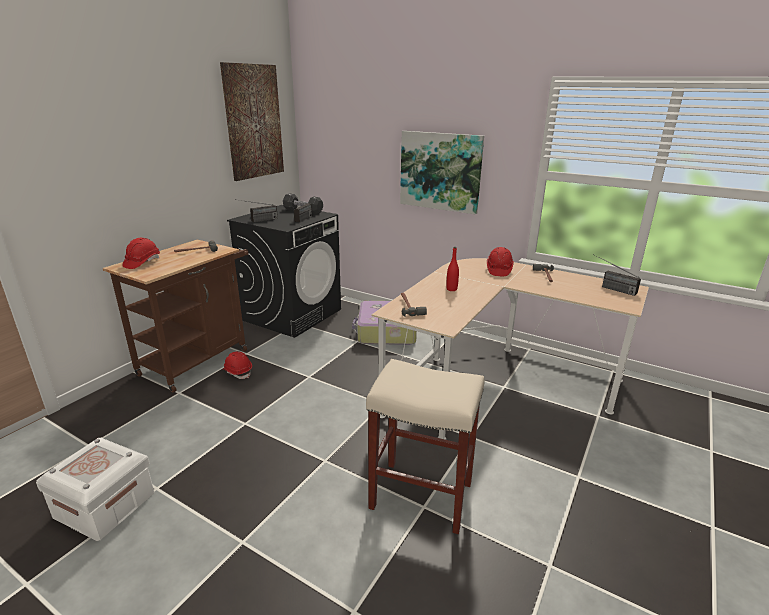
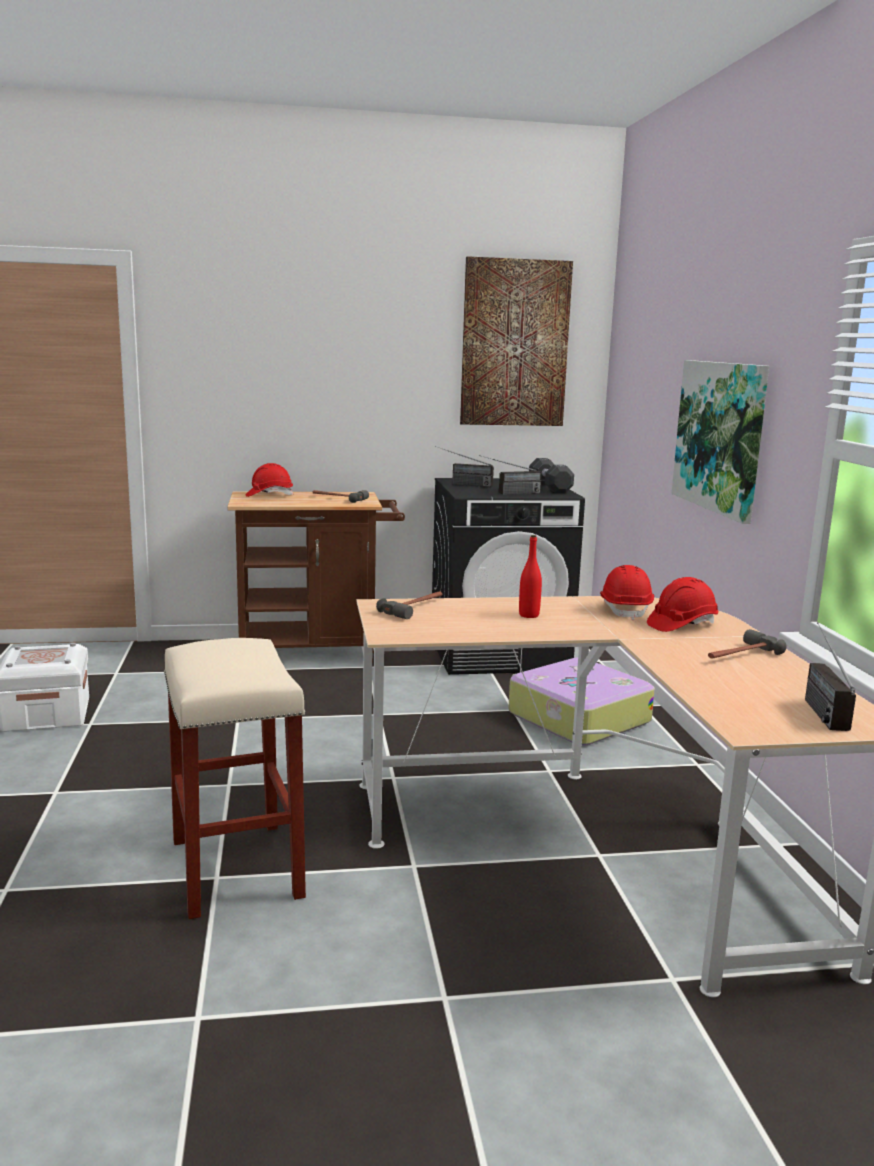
camera: 50 degrees right, 10 degrees down
(238, 372) = (324, 677): red hard hat -> red hard hat (625, 609)

